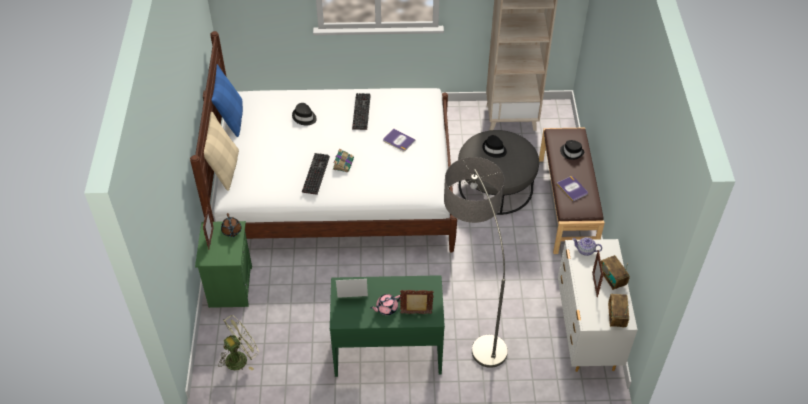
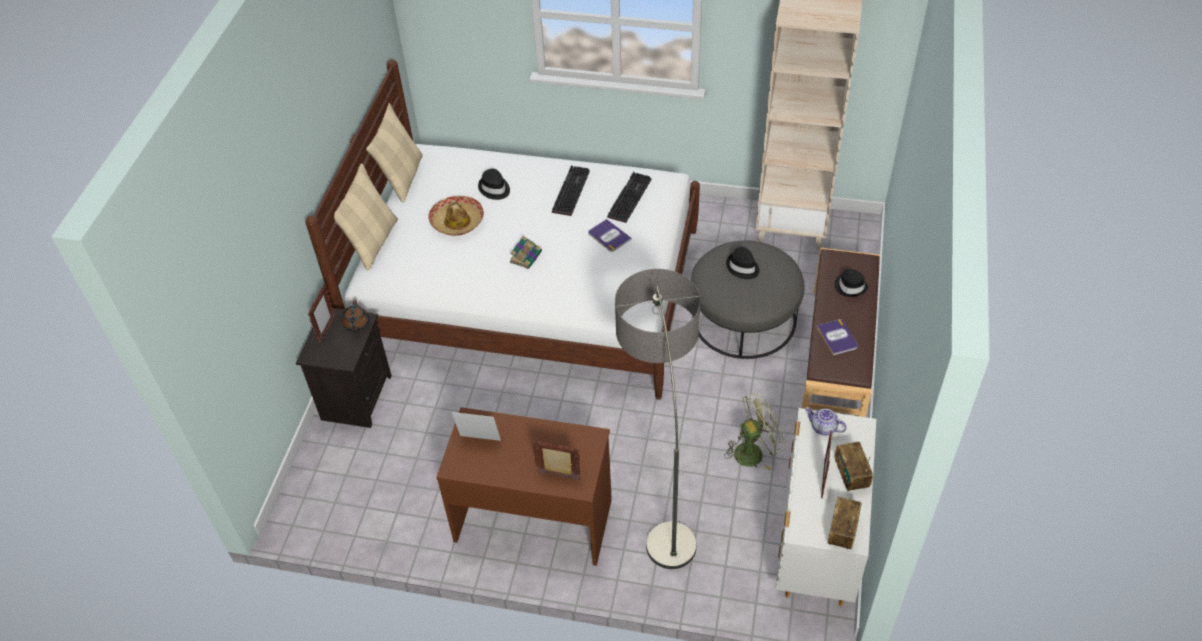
camera: 15 degrees right, 0 degrees up
(229, 286) = (355, 396): green nightstand -> black nightstand
(231, 118) = (402, 177): blue pillow -> beige pillow
(240, 357) = (340, 493): green fan -> green fan (753, 451)
(284, 145) = (457, 221): none -> hat
(315, 173) = (485, 264): keyboard -> keyboard (628, 197)
(386, 308) = (520, 462): pink teapot -> none
(387, 350) = (533, 519): green desk -> brown desk

